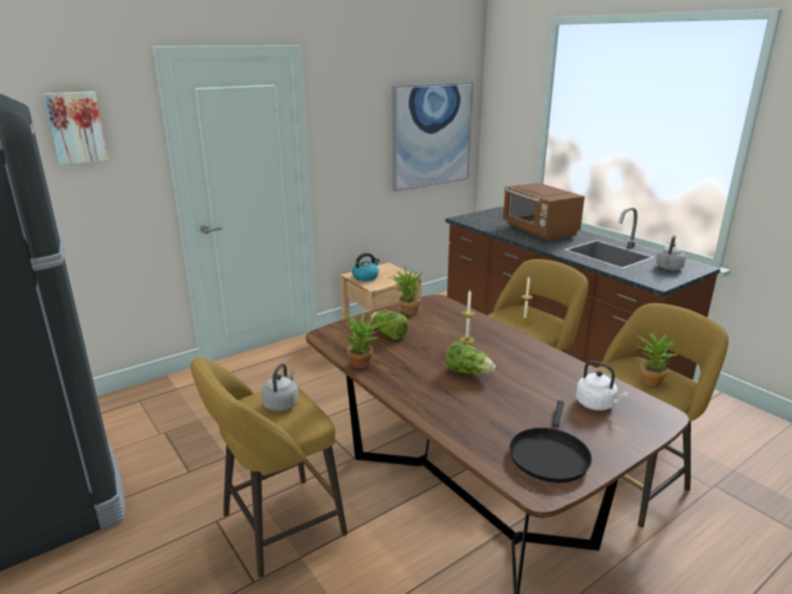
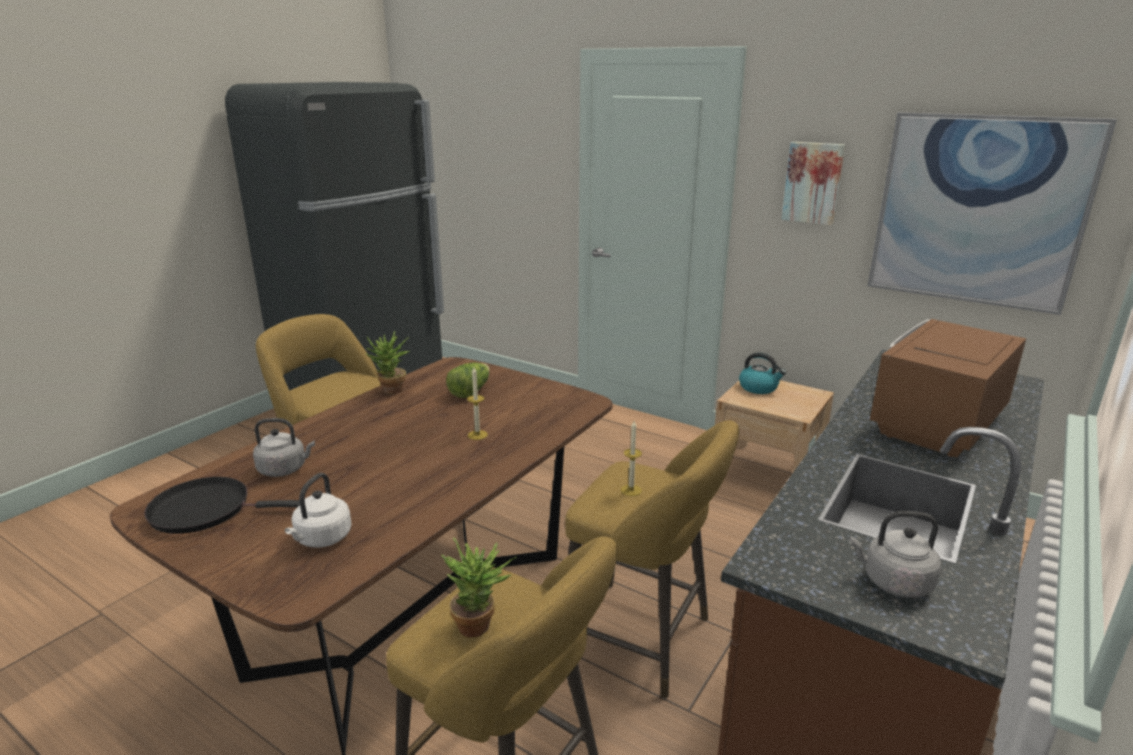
camera: 70 degrees right, 0 degrees up
(76, 127) = (513, 125): picture -> picture (813, 182)
(282, 403) = (349, 387): grey kettle -> grey kettle (285, 469)
(406, 311) = (539, 391): potted plant -> none
(468, 372) = (390, 445): lettuce -> none

